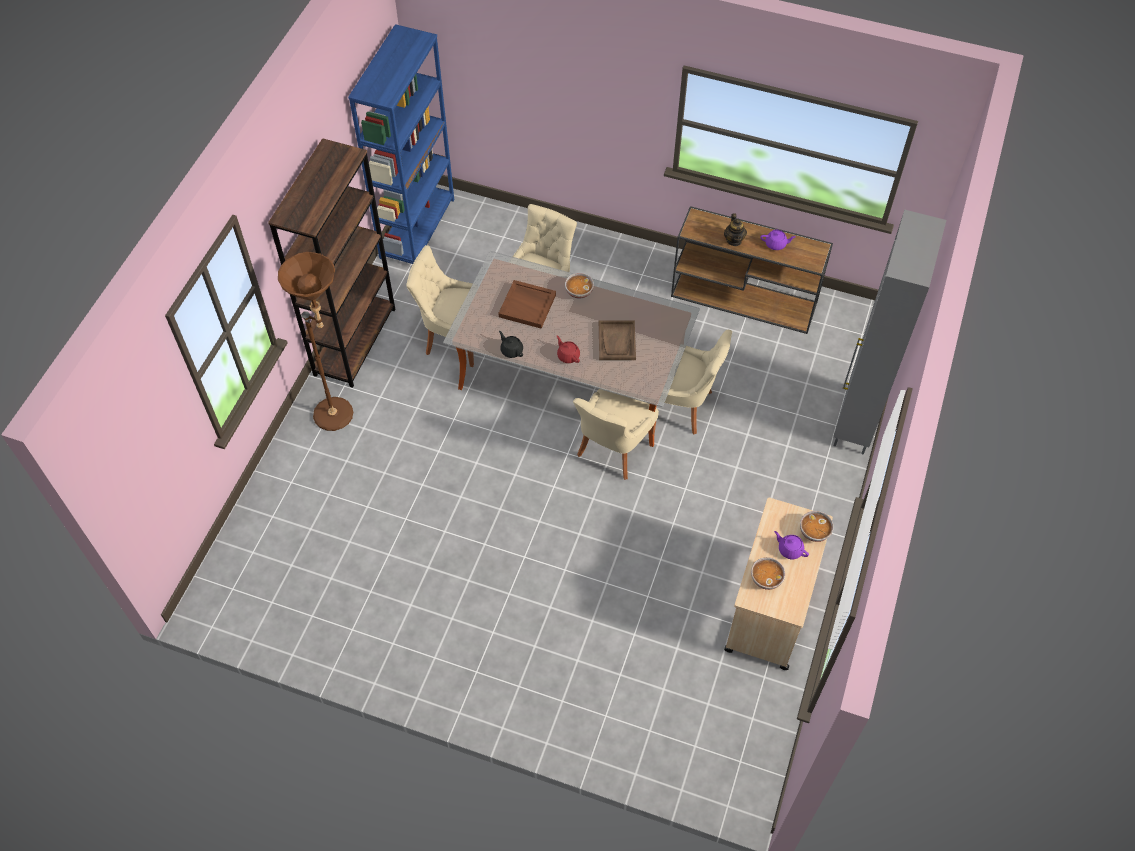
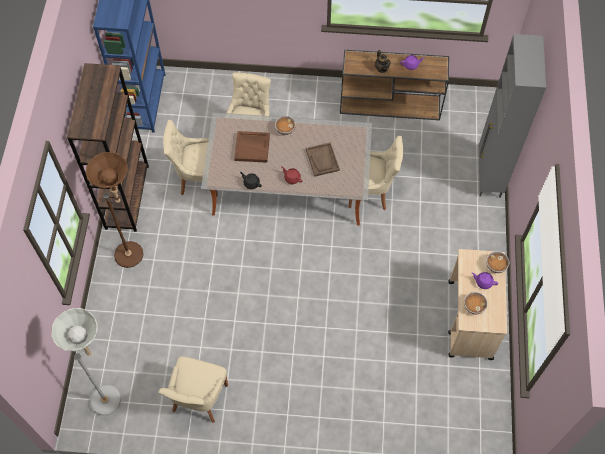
camera: 15 degrees left, 5 degrees up
(251, 588) = (111, 396): none -> grey floor lamp
(612, 450) = (332, 234): beige chair -> beige chair (198, 400)

